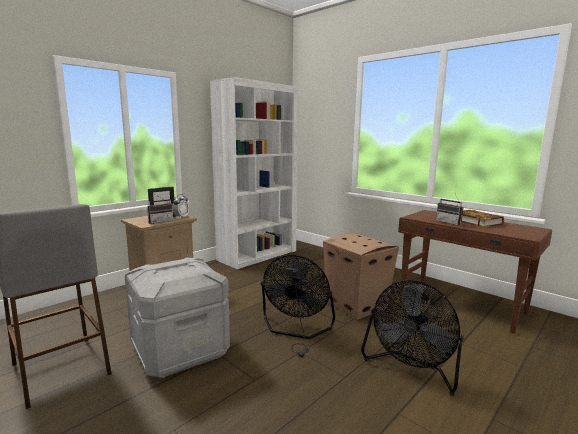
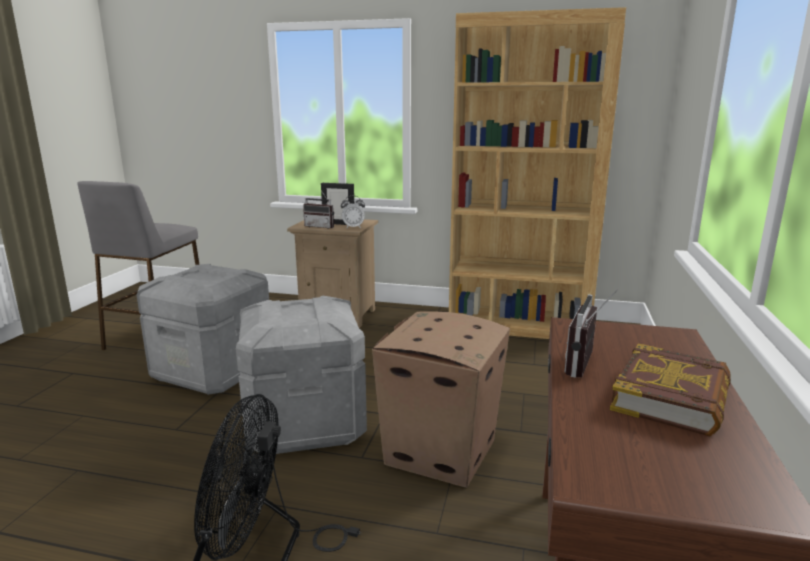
camera: 60 degrees right, 5 degrees up
(258, 255) = (519, 325): white bookcase -> brown bookcase
(295, 331) = (304, 422): black fan -> grey storage box

